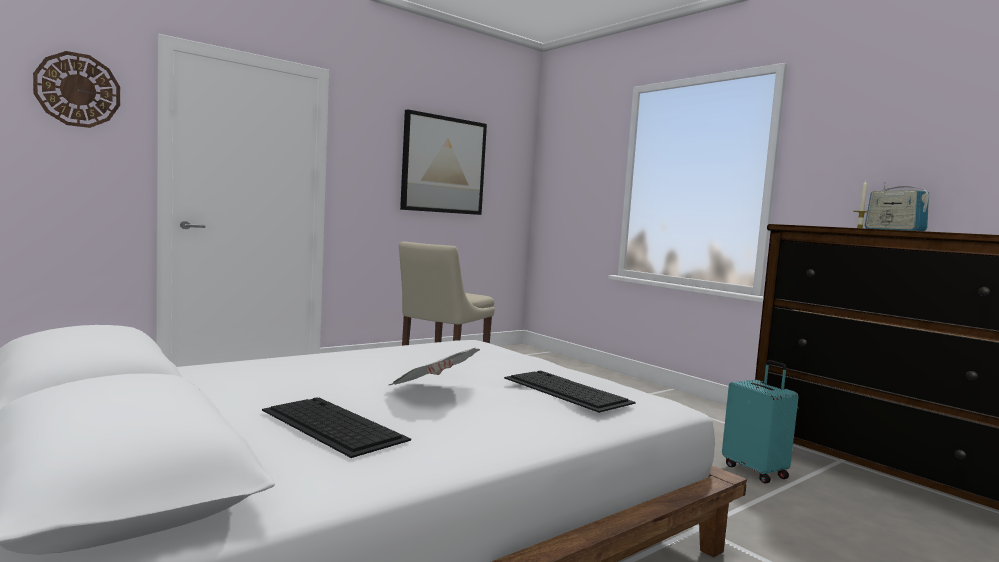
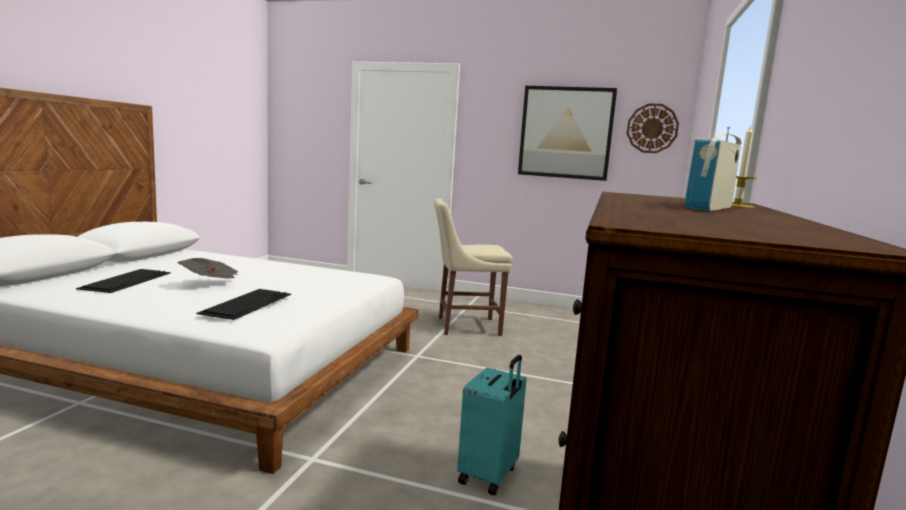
camera: 55 degrees right, 5 degrees up
(78, 90) = (315, 103): wall clock -> wall clock (652, 128)

